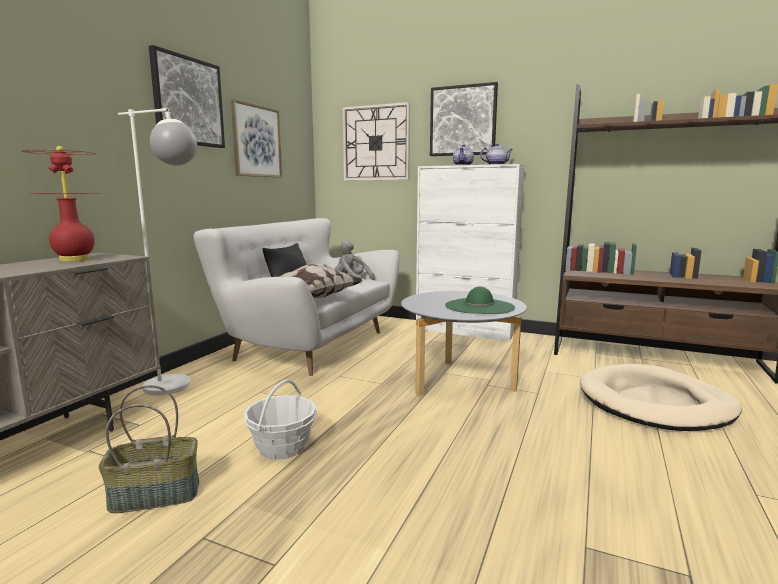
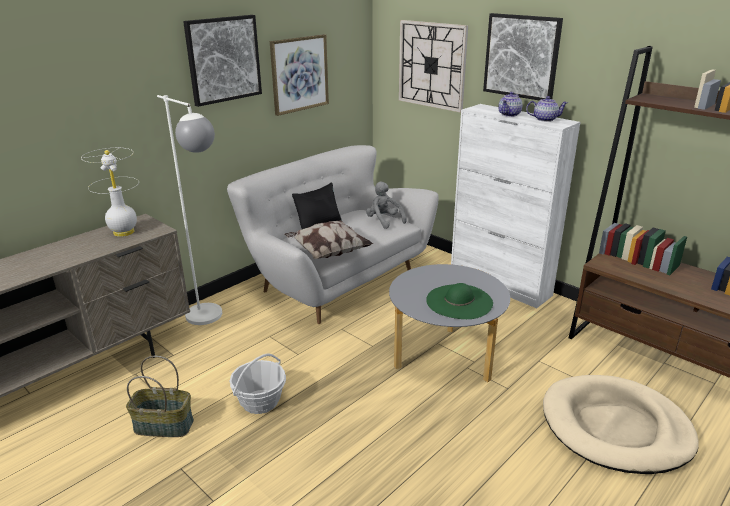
camera: 20 degrees right, 15 degrees up
(74, 259) = (123, 232): red table lamp -> white table lamp

